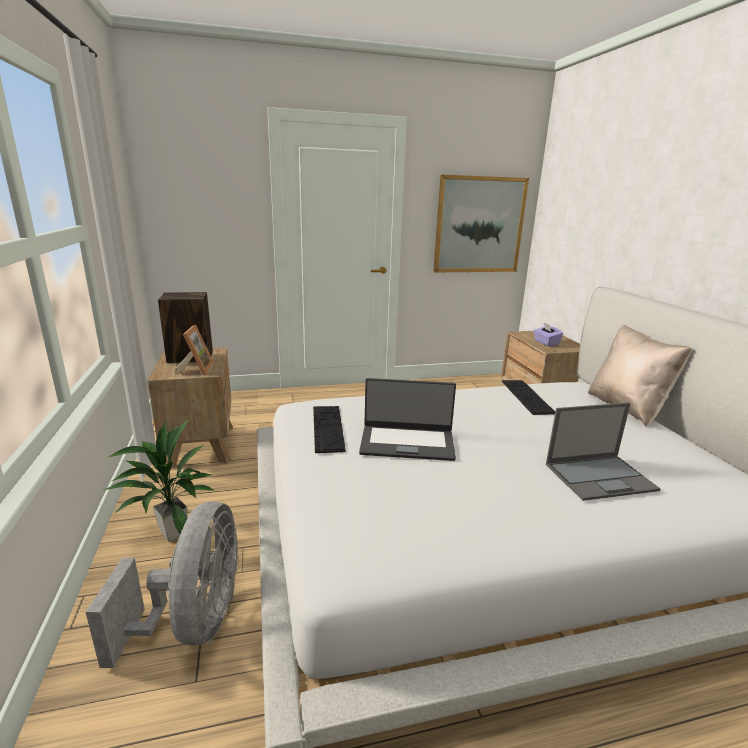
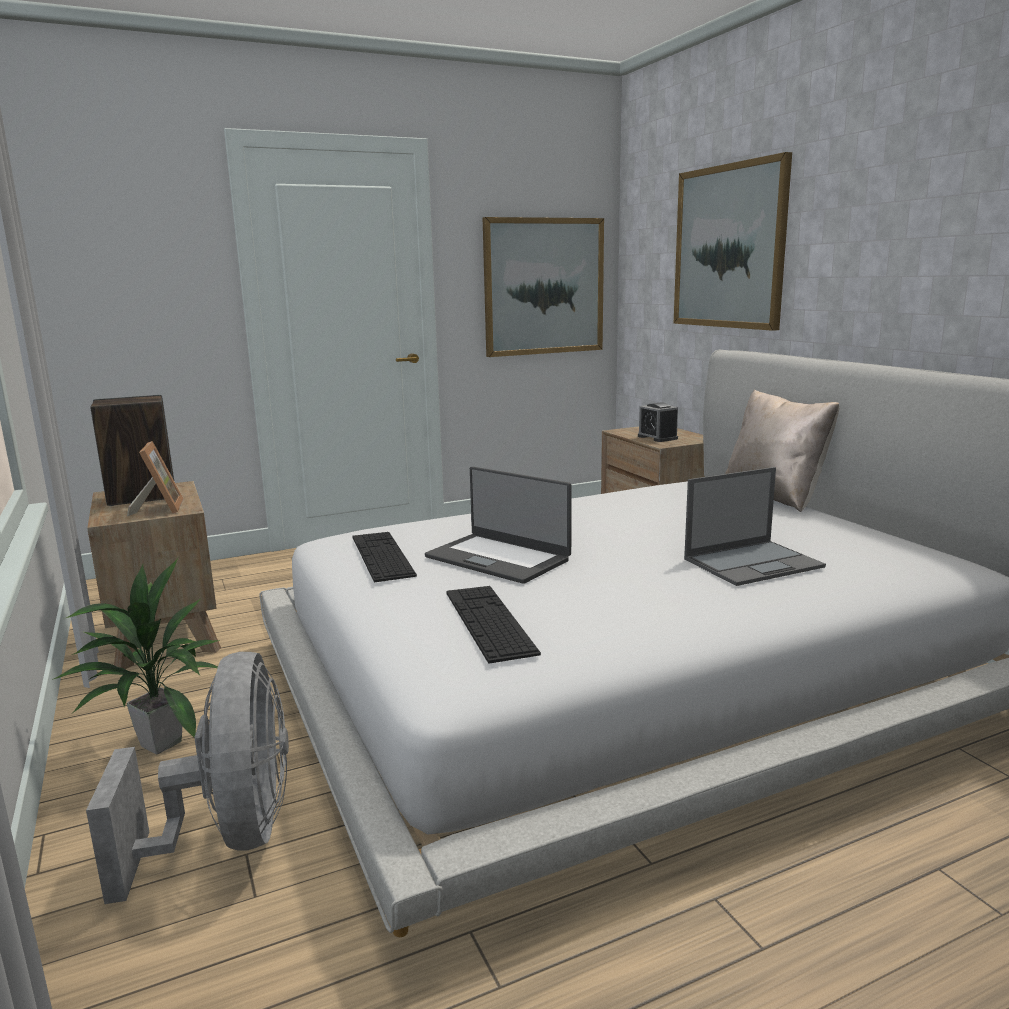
camera: 10 degrees left, 5 degrees down
(407, 442) = (498, 558): laptop -> laptop turned 45 degrees clockwise
(527, 396) = (645, 497): keyboard -> keyboard (489, 621)
(546, 343) = (657, 437): purple tissue box -> alarm clock
(620, 209) = (729, 247): none -> picture

